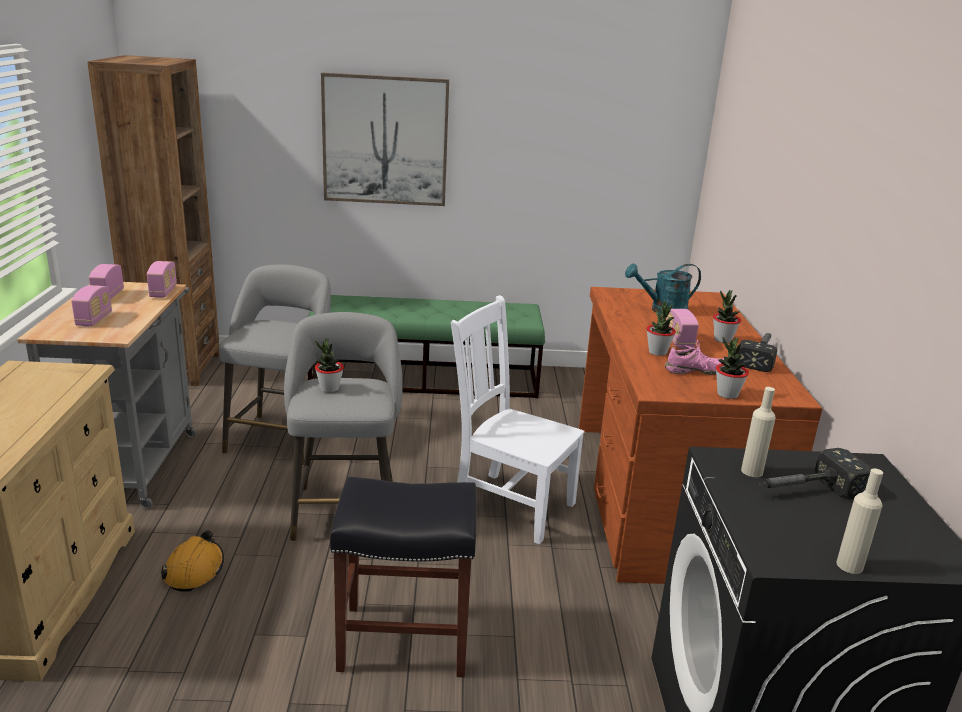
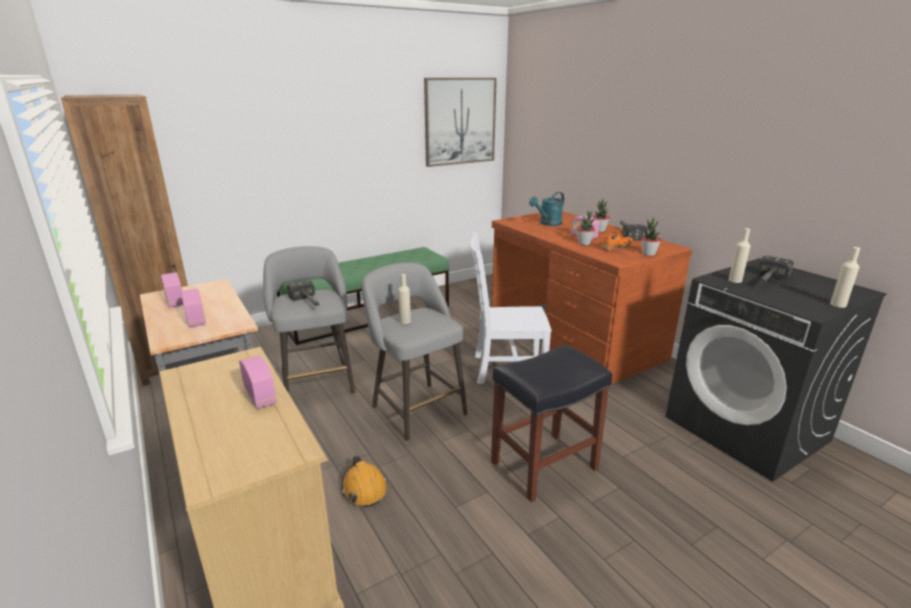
camera: 30 degrees left, 0 degrees up
(163, 292) = (219, 287): radio -> radio (260, 395)
(268, 336) = (308, 303): none -> hammer
(329, 389) = (405, 321): potted plant -> beige bottle
(385, 140) = (308, 147): picture -> picture (460, 121)
(696, 371) = (616, 247): pink shoe -> orange shoe

